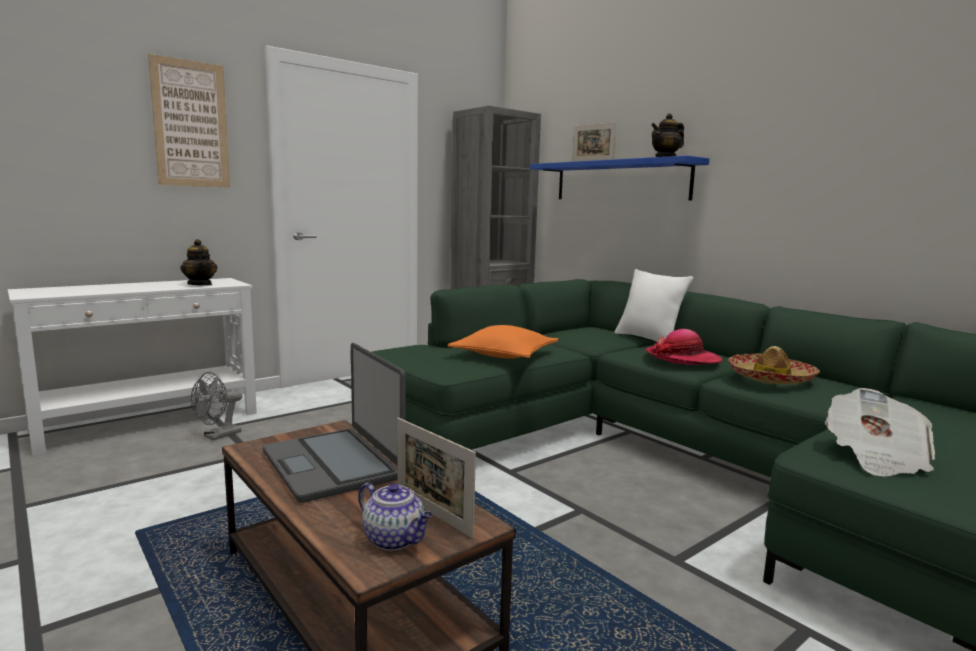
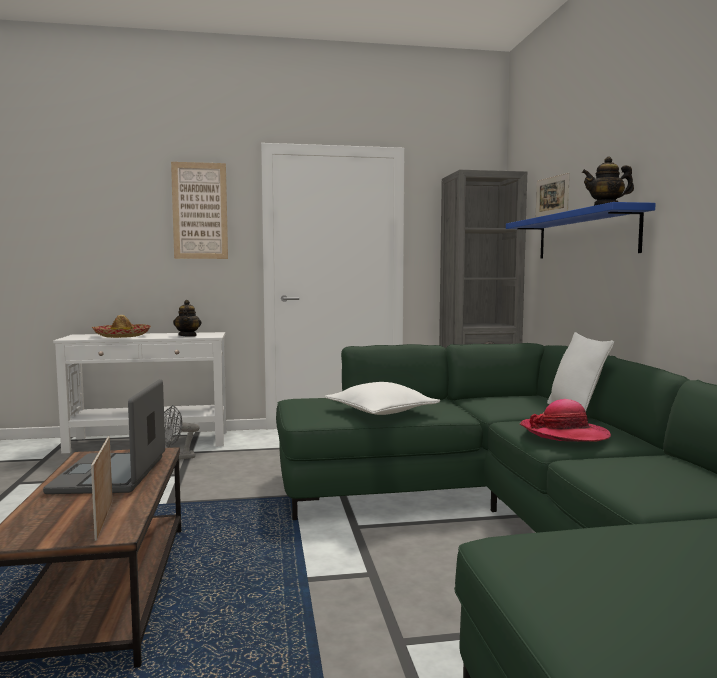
camera: 30 degrees right, 5 degrees down
(395, 540) = (50, 529): teapot -> none
(504, 355) = (381, 412): orange pillow -> white pillow
(771, 378) = (630, 465): hat -> hat (121, 336)
(875, 457) = (573, 562): newspaper -> none

